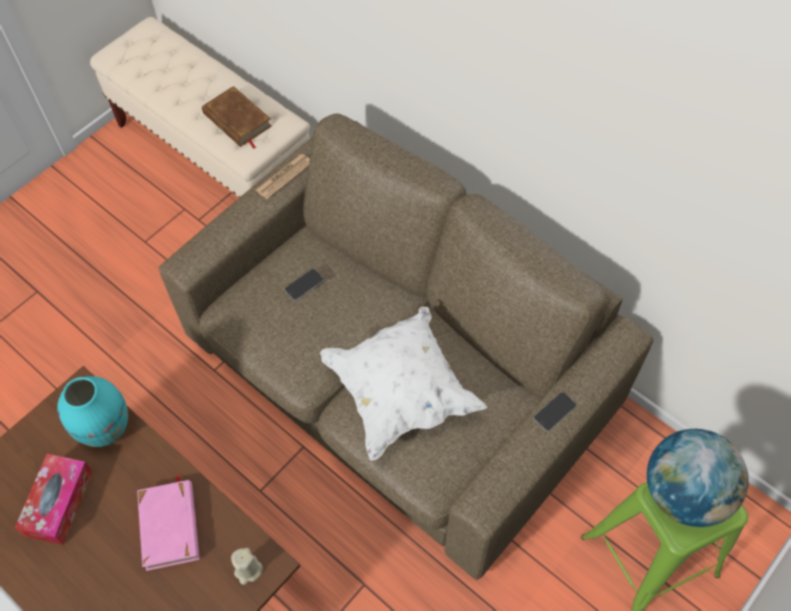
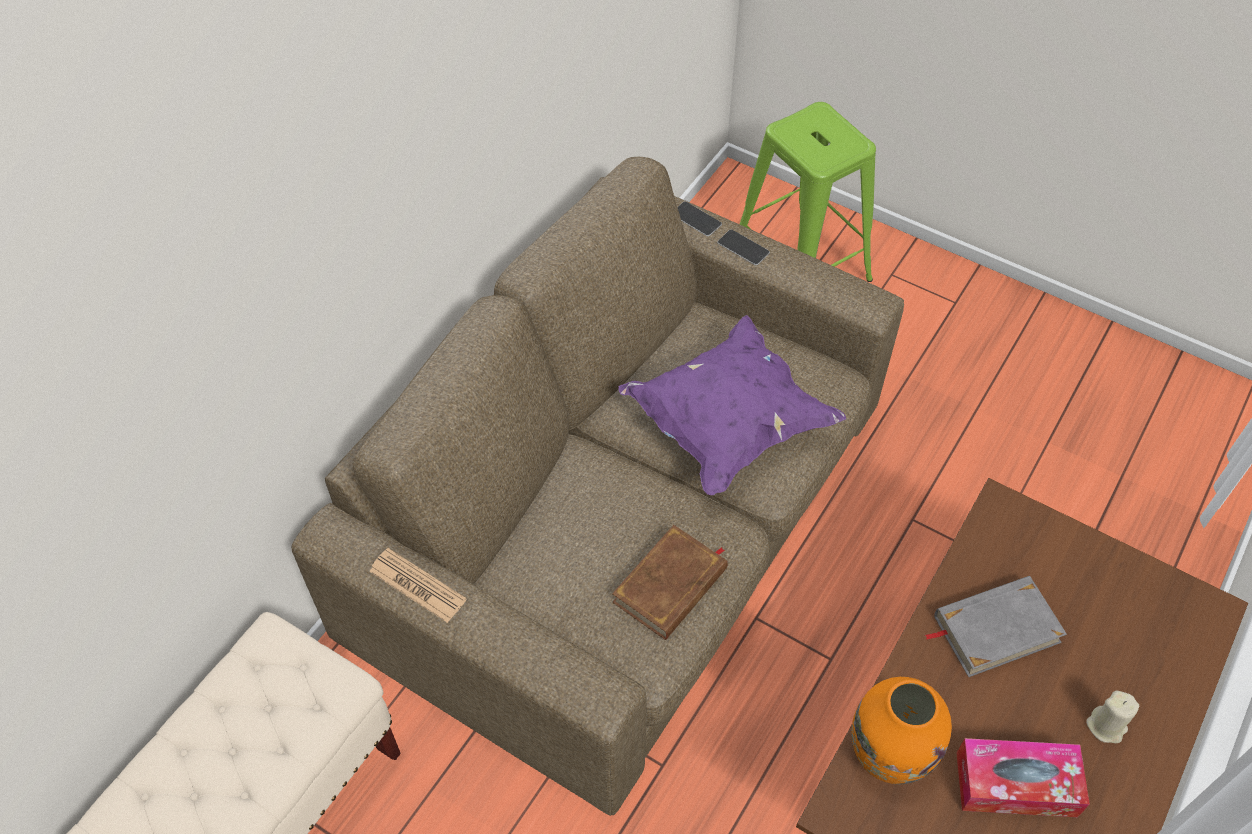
camera: 100 degrees left, 5 degrees down
(106, 428) = (889, 753): turquoise vase -> orange vase
(170, 526) = (995, 628): pink book -> grey book
(237, 120) = (262, 719): brown book -> brown book (671, 586)
(248, 570) = (1016, 528): beige candle -> beige candle (1106, 726)
(304, 284) = (583, 560): phone -> phone (696, 219)
(400, 392) = (727, 425): white pillow -> purple pillow
(684, 493) = (812, 142): globe -> none

